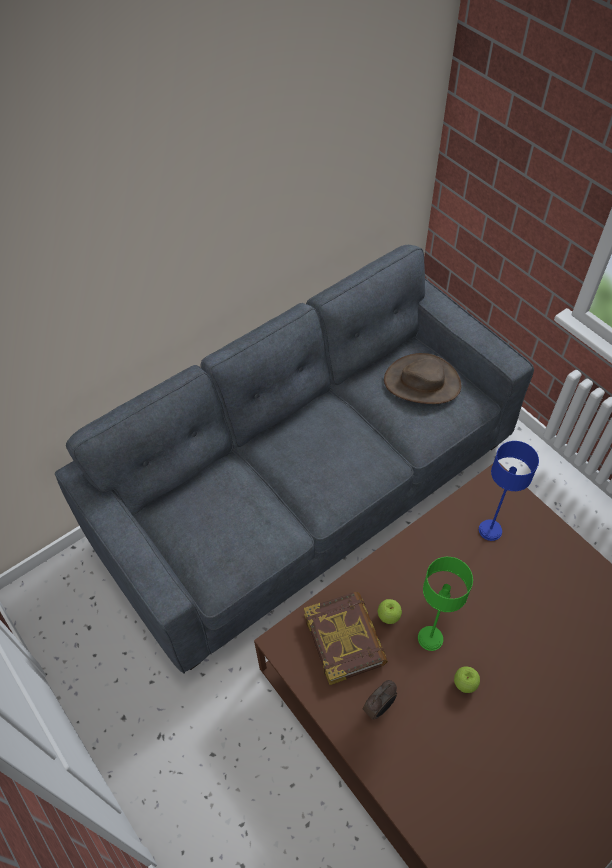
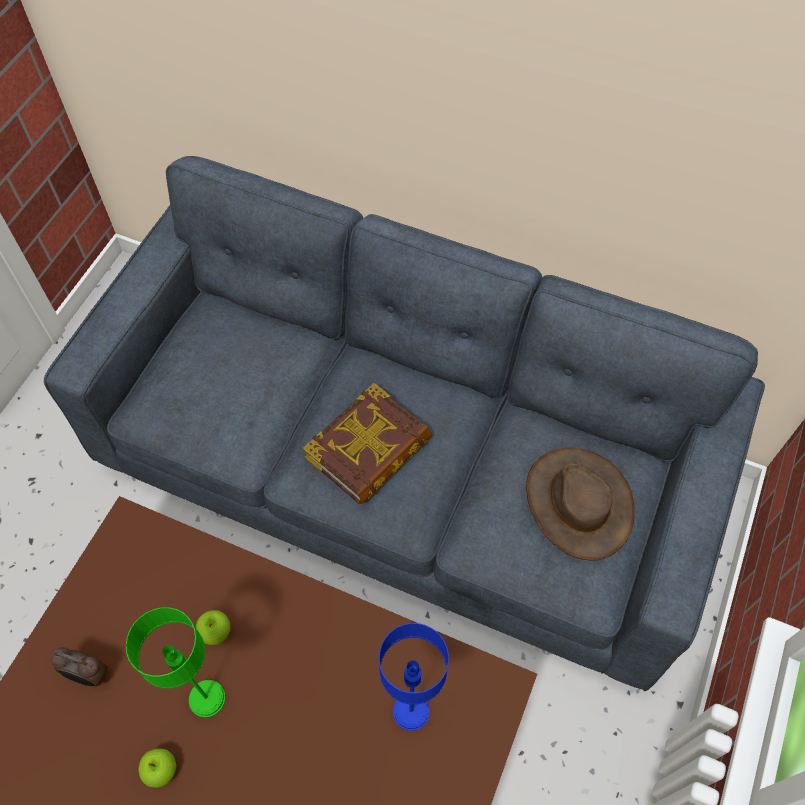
camera: 60 degrees right, 5 degrees up
(345, 639) = (162, 594): book -> book (369, 449)

